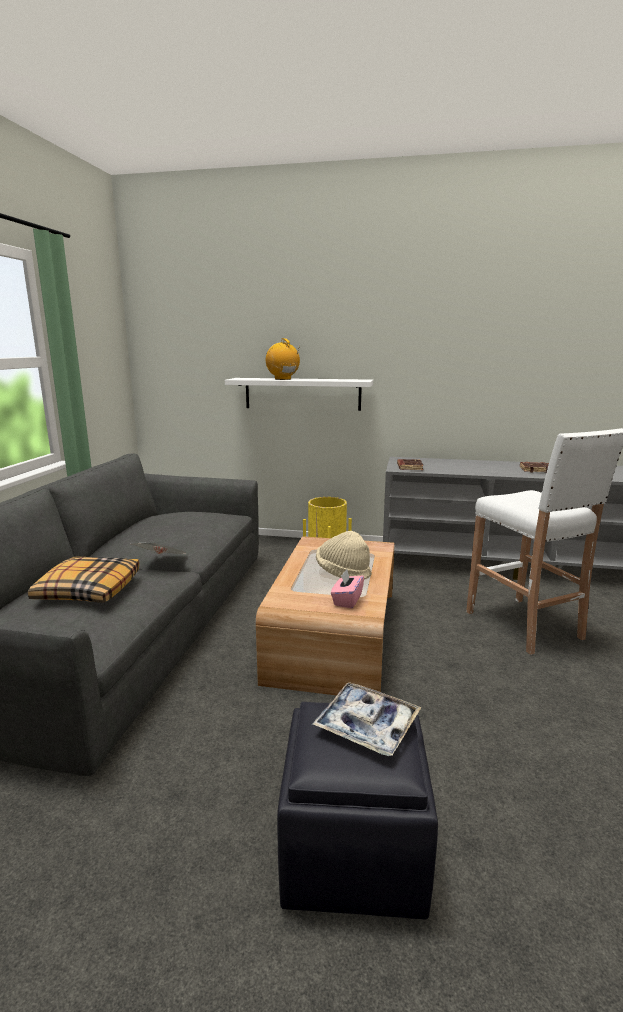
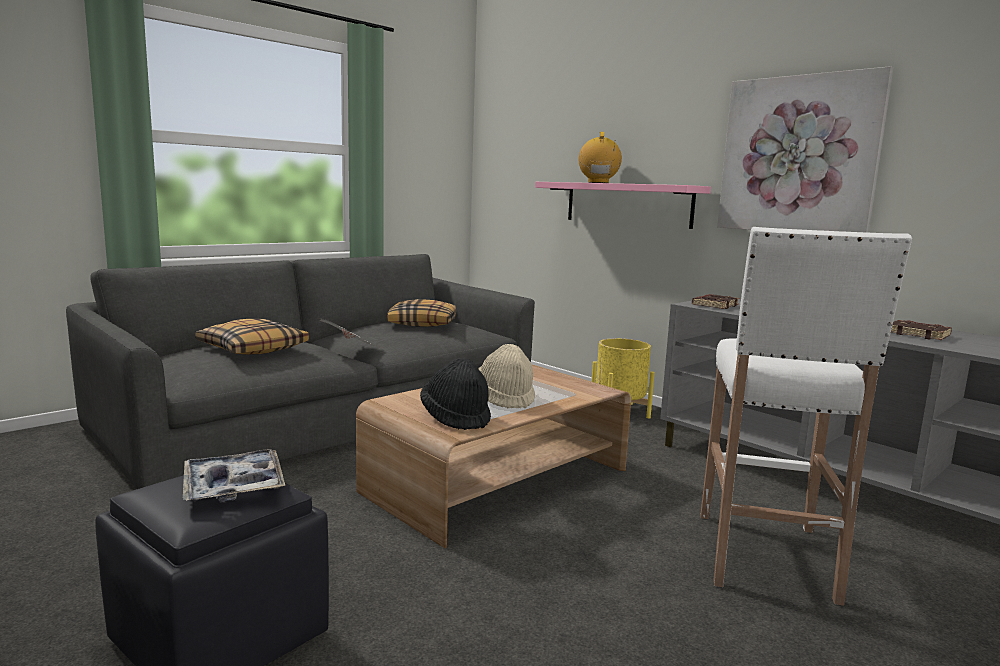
camera: 35 degrees right, 5 degrees down
(176, 520) = (423, 323): none -> pillow
(302, 394) = (627, 204): white shelf -> pink shelf
(347, 600) = (456, 418): pink tissue box -> black hat
(436, 358) = (798, 155): none -> picture

